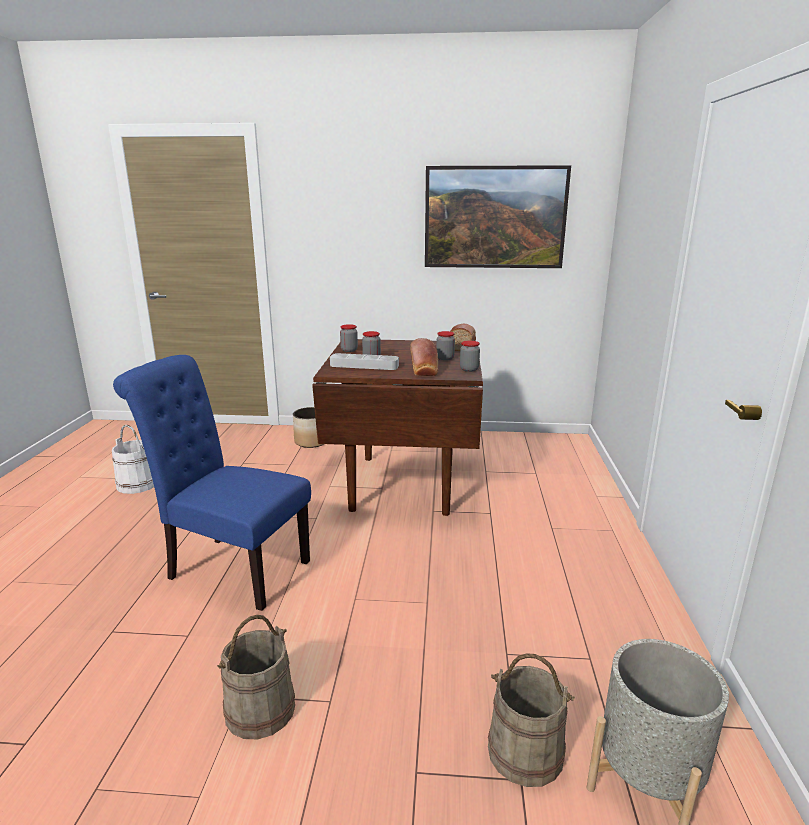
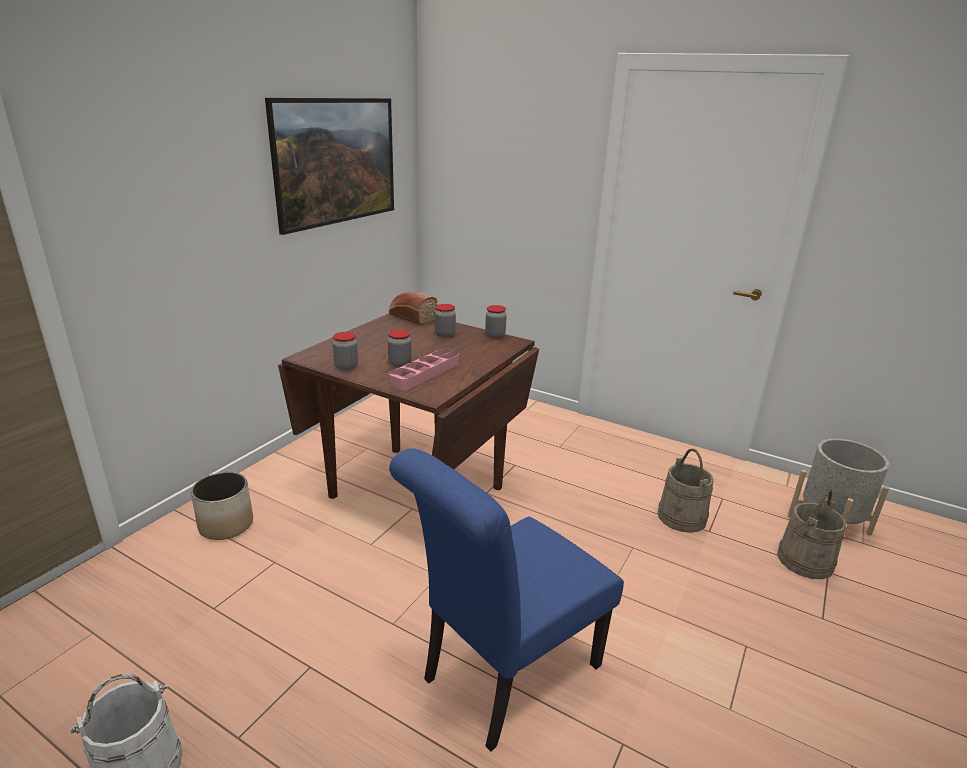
camera: 65 degrees left, 5 degrees up
(260, 710) = (751, 698): beige bucket -> beige bucket (682, 517)
(364, 365) = (425, 373): grey tray -> pink tray
(424, 370) = (475, 352): bread -> none

